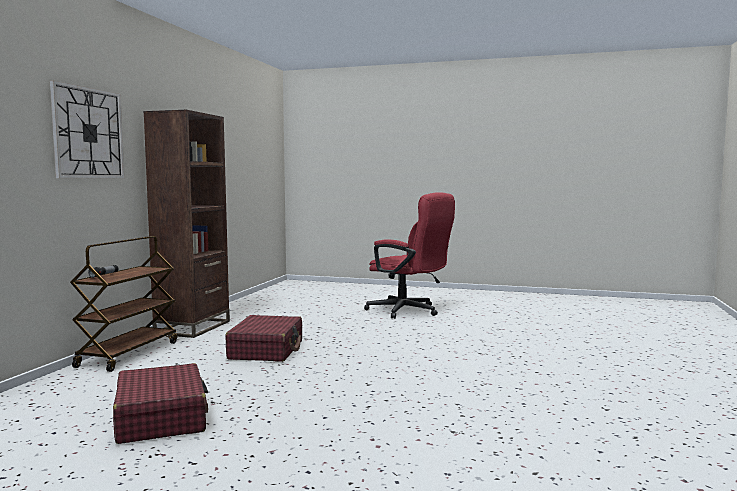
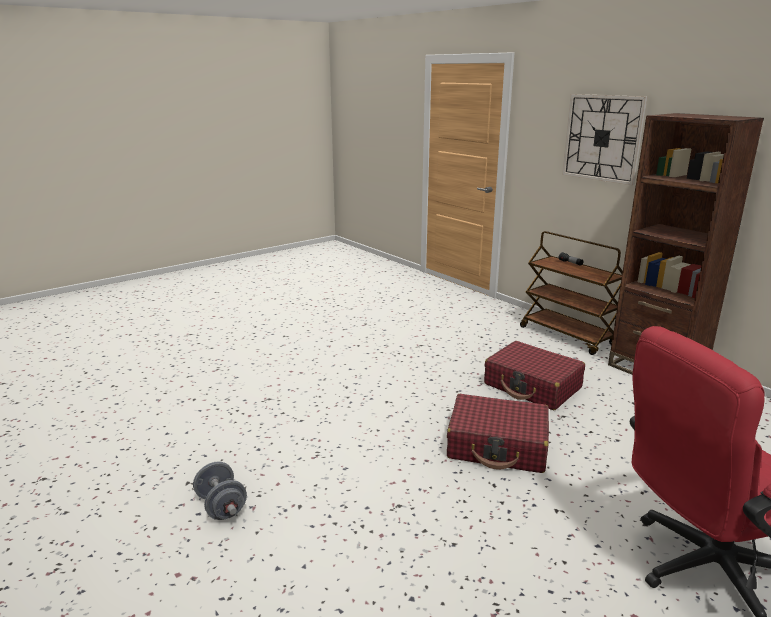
camera: 125 degrees right, 15 degrees up
(161, 418) = (412, 330): red suitcase -> red suitcase (497, 446)
(590, 389) = (221, 506): none -> grey dumbbell

